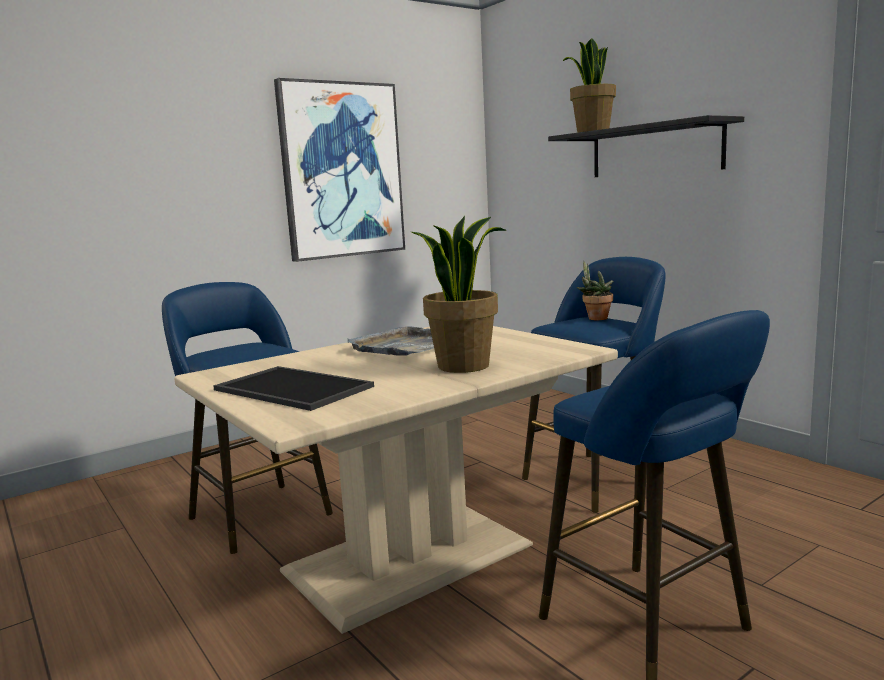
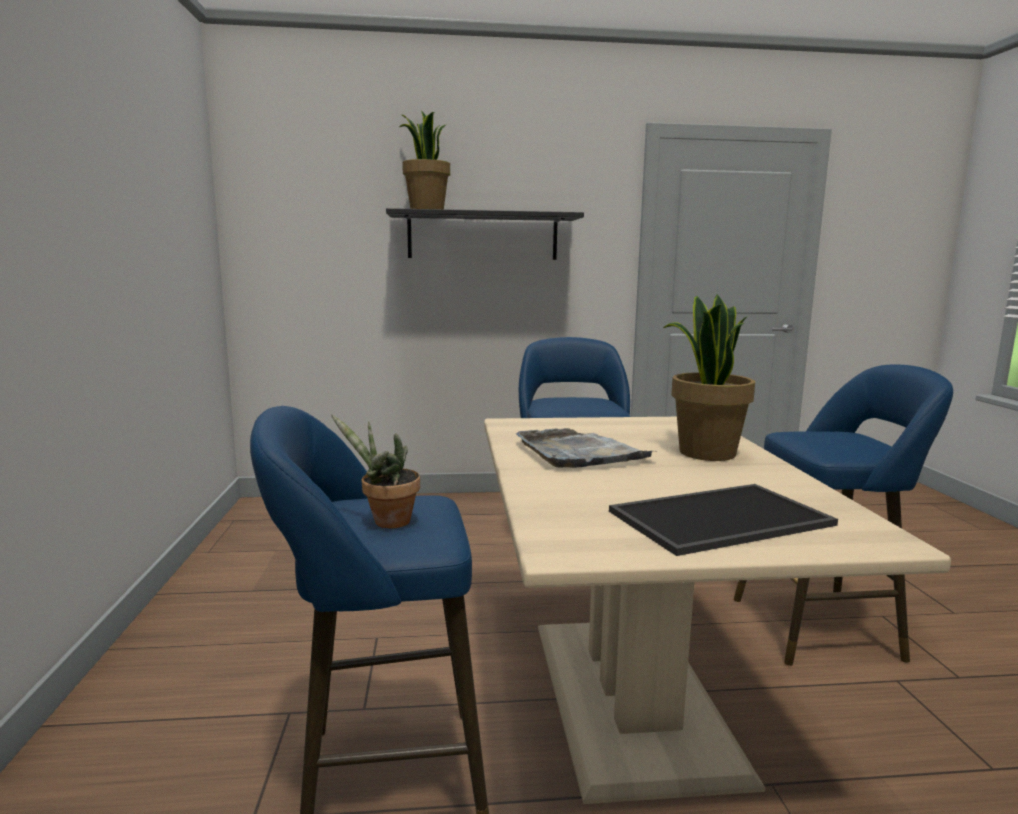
camera: 60 degrees left, 0 degrees up
(341, 171) = (117, 217): picture -> none
(595, 318) = (563, 398): potted plant -> potted plant (386, 522)

